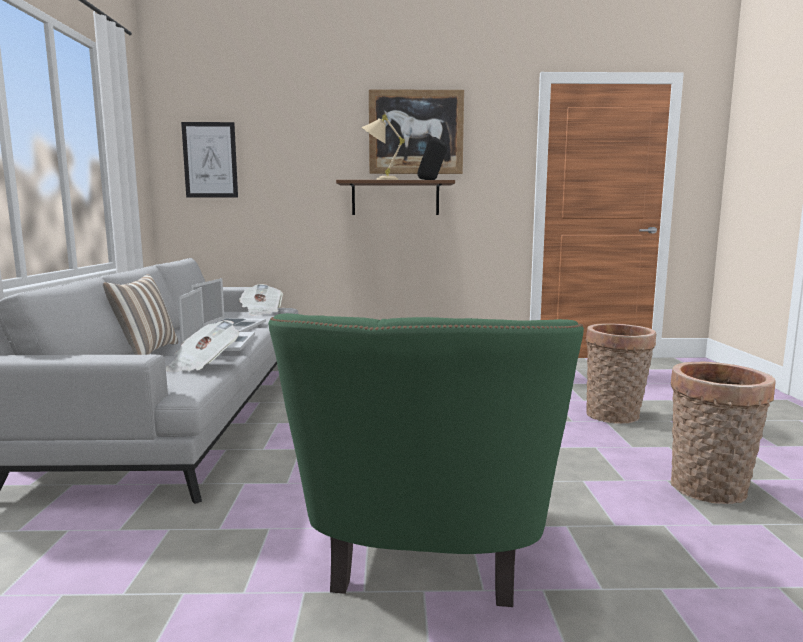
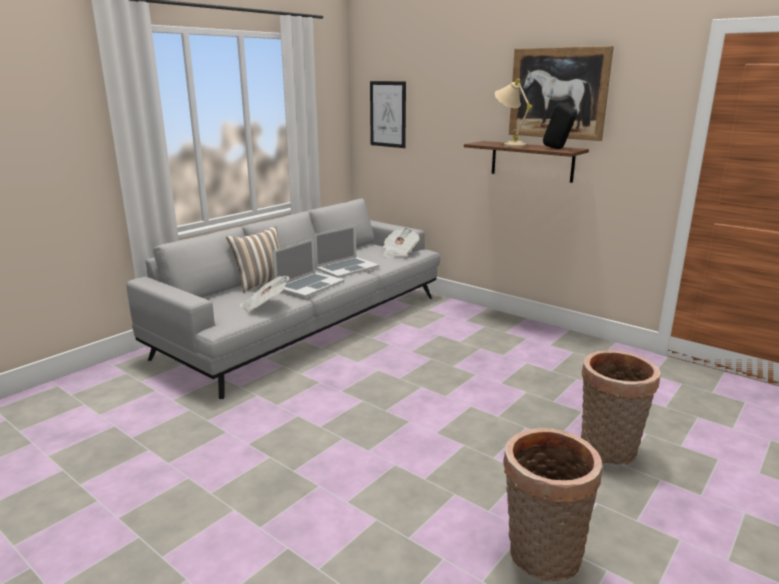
camera: 40 degrees right, 10 degrees up
(426, 553) = (270, 489): green armchair -> none

